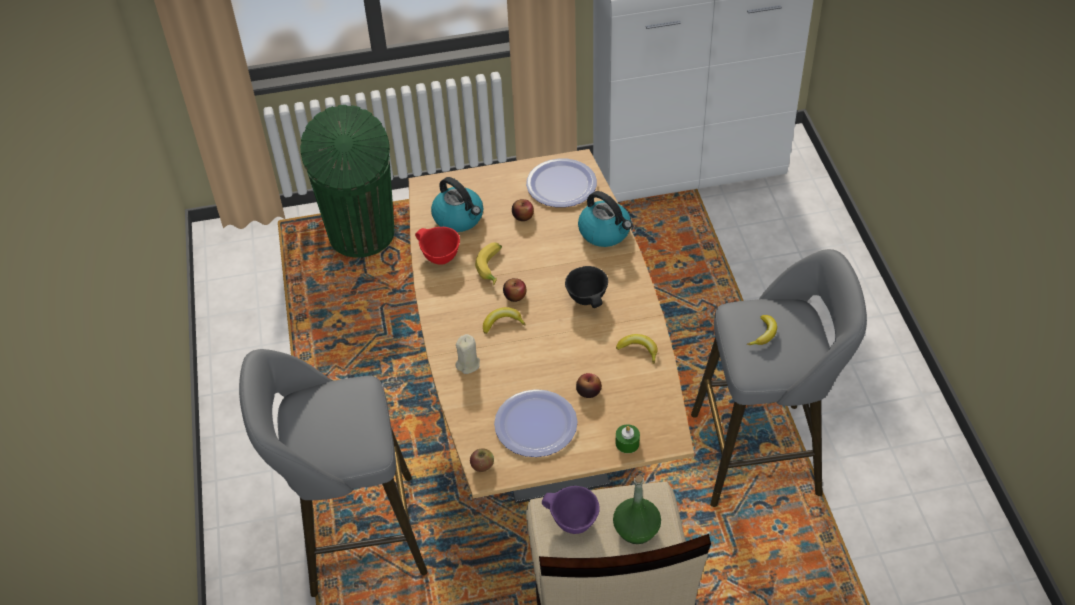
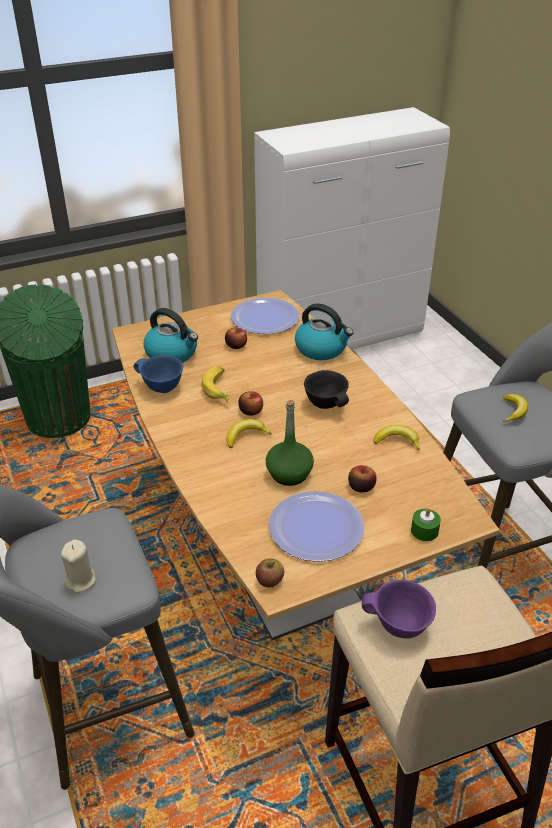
camera: 15 degrees left, 10 degrees down
(439, 257) = (161, 388): red bowl -> blue bowl
(468, 364) = (220, 479): beige candle -> beige candle (80, 580)
(636, 529) = (475, 621): green bottle -> green bottle (289, 474)

